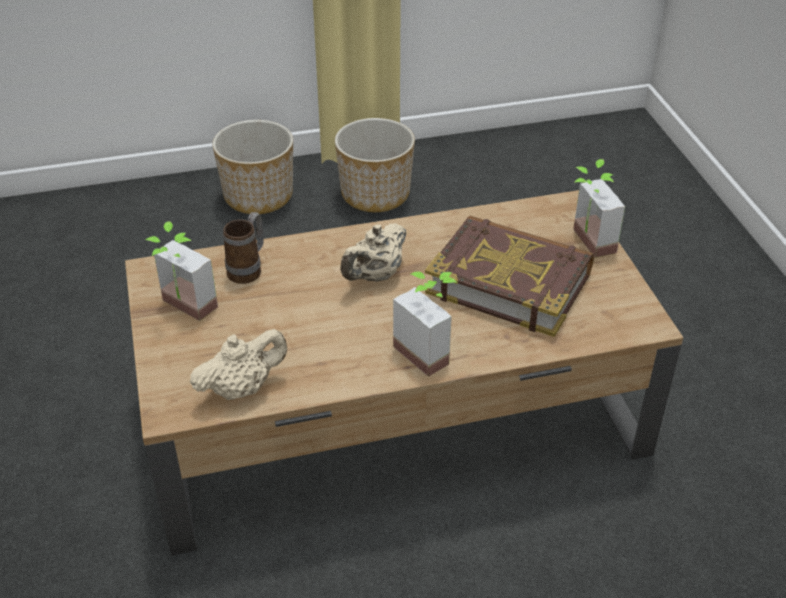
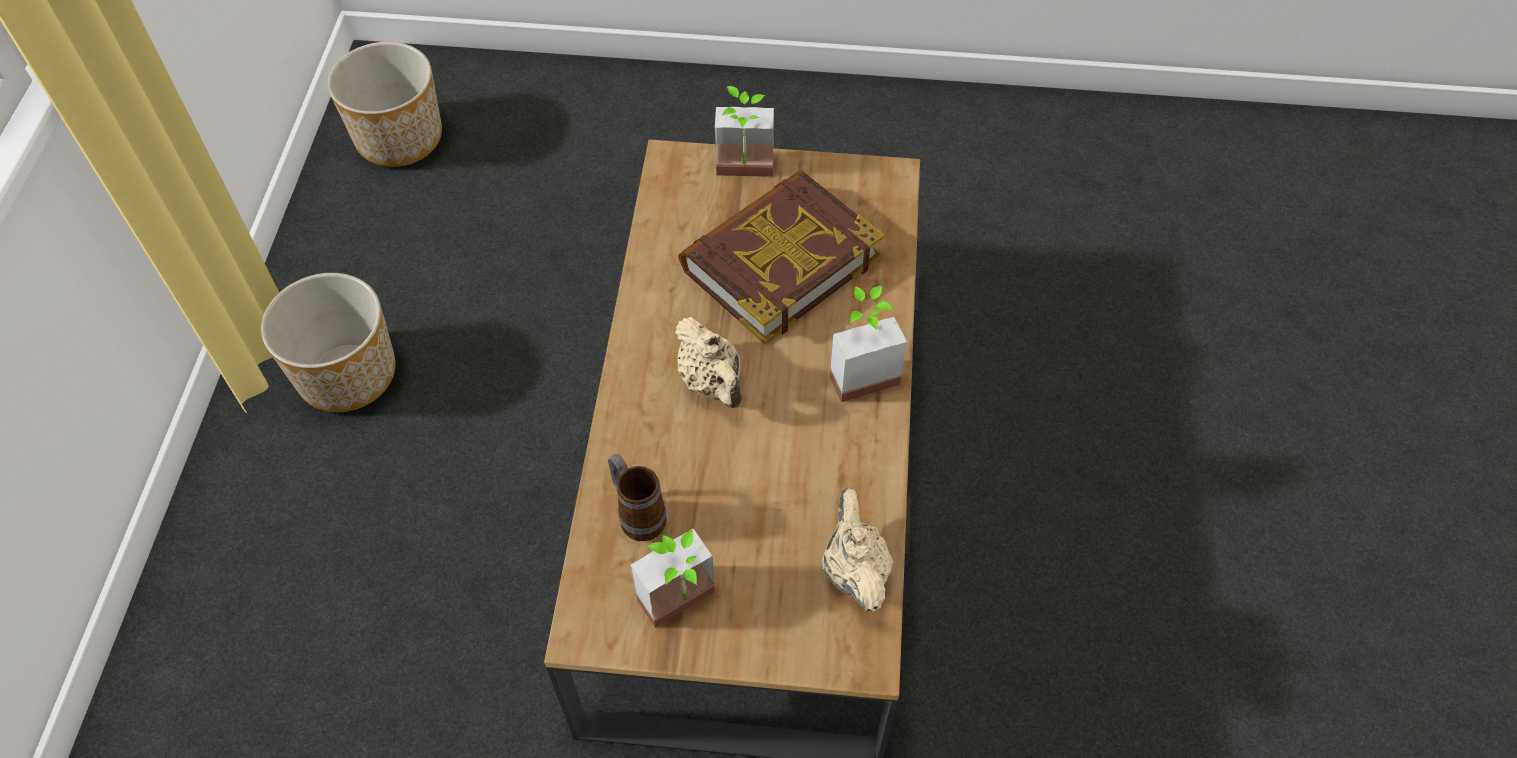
camera: 70 degrees left, 15 degrees up
(259, 196) = (260, 515): planter -> planter (399, 137)

